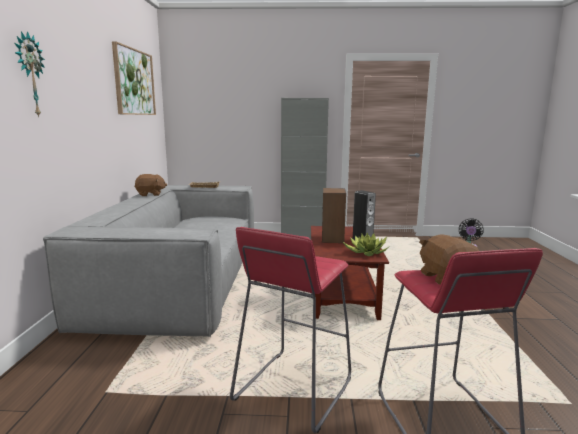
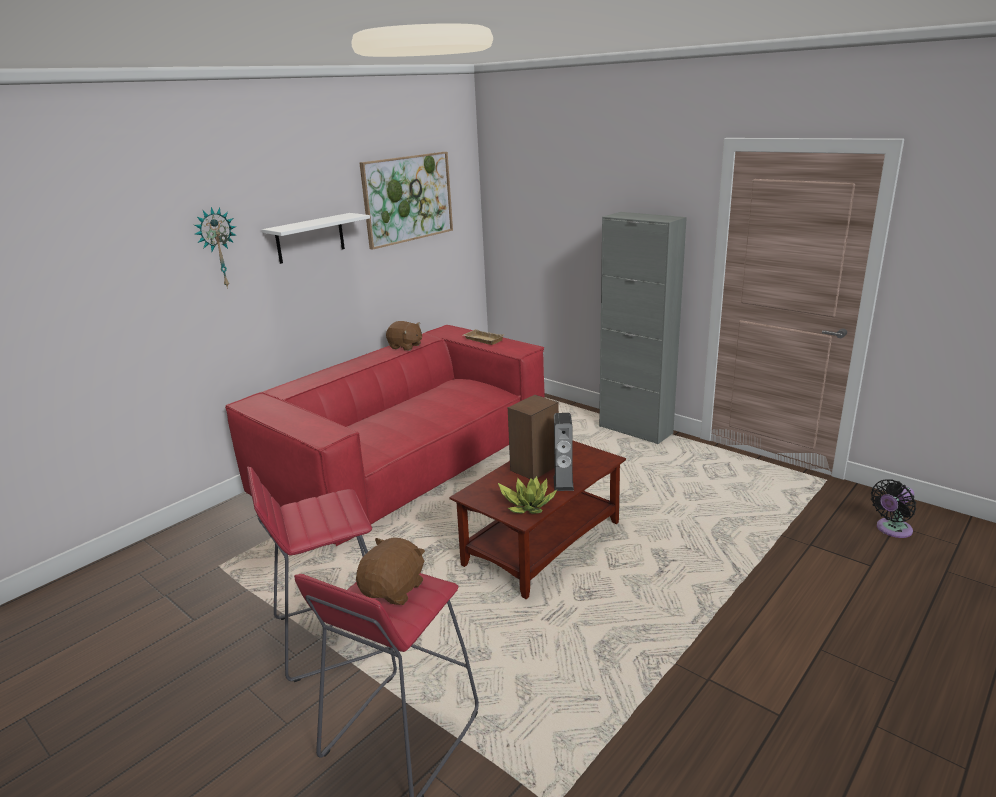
camera: 40 degrees right, 10 degrees up
(87, 91) = (310, 238): none -> white shelf
(180, 281) = (406, 461): grey sofa -> red sofa

